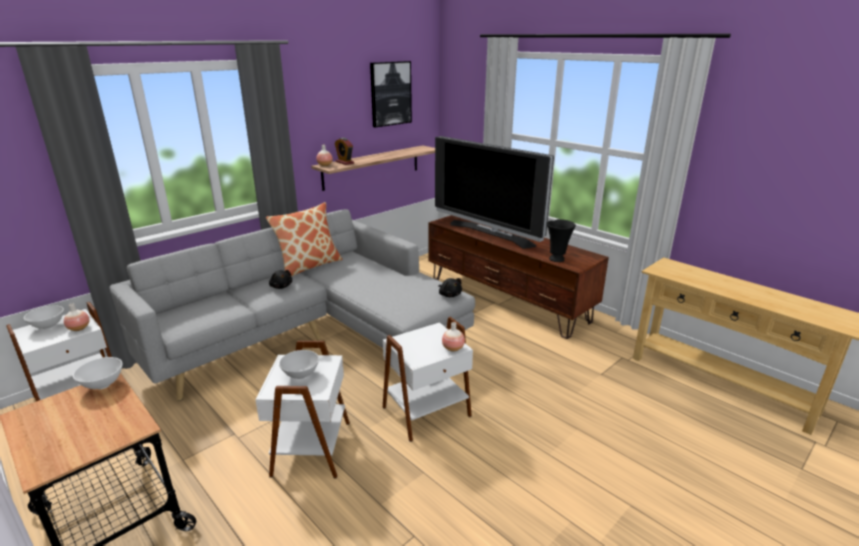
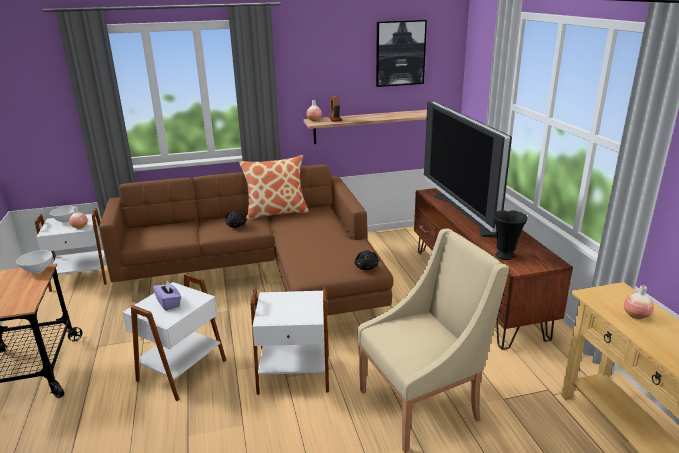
camera: 30 degrees right, 0 degrees up
(300, 375) = (169, 303): white bowl -> purple tissue box
(319, 340) = (267, 282): grey sofa -> brown sofa
(453, 348) = (306, 318): vase -> vase (636, 315)
(552, 399) = (422, 404): none -> beige armchair

